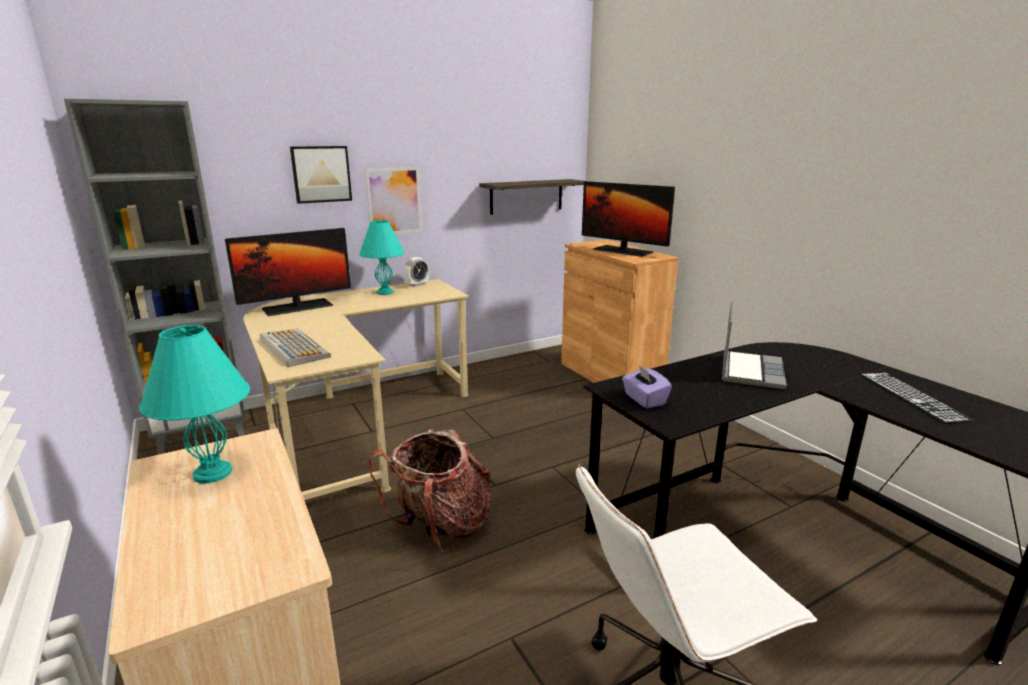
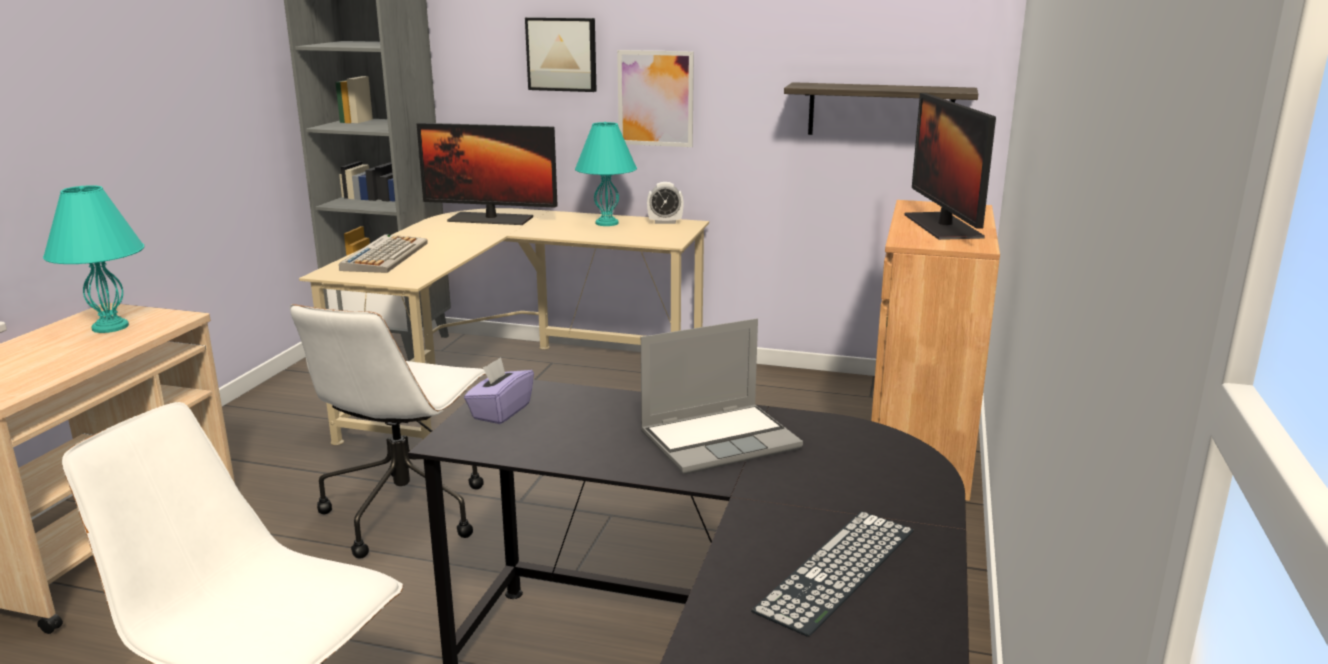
camera: 45 degrees right, 0 degrees up
(441, 526) = (406, 511): backpack -> white office chair

